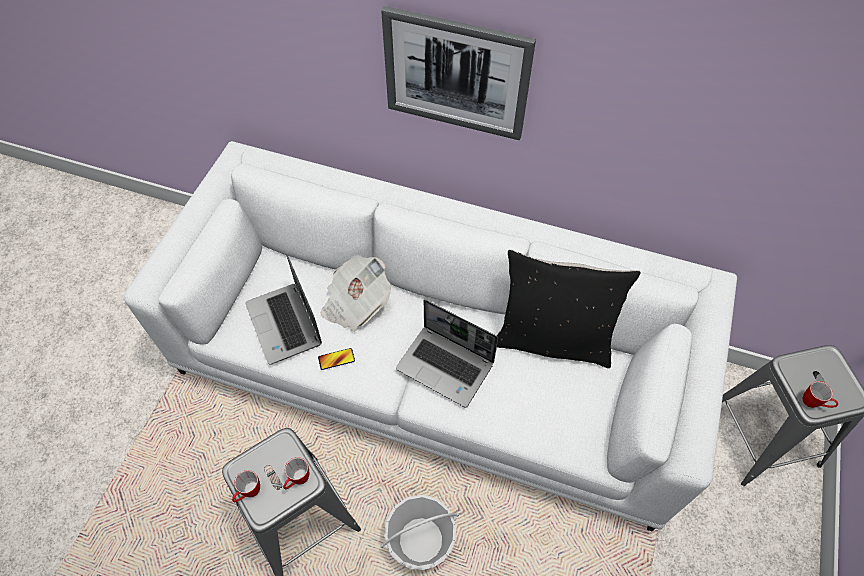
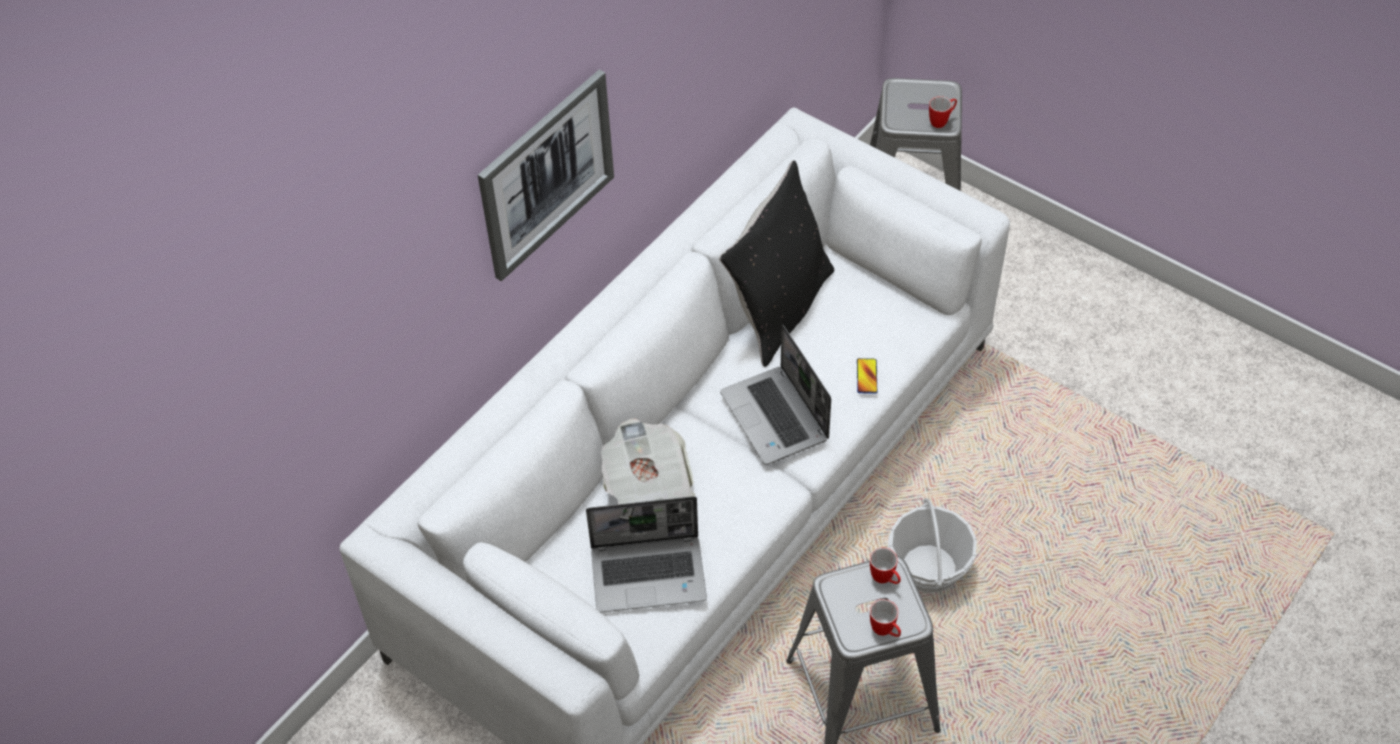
camera: 70 degrees left, 5 degrees down
(336, 359) = (724, 527): phone -> phone (867, 376)
(446, 366) = (776, 417): laptop -> laptop turned 105 degrees clockwise

